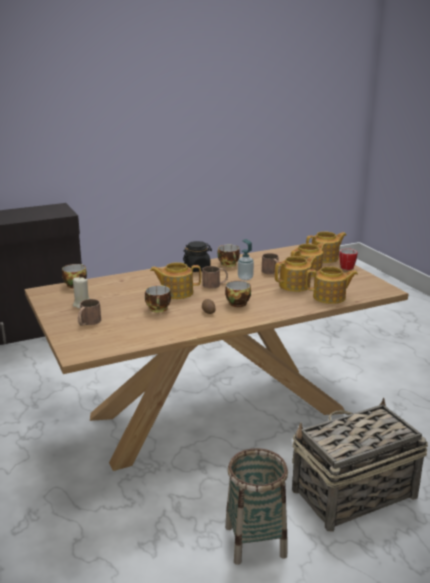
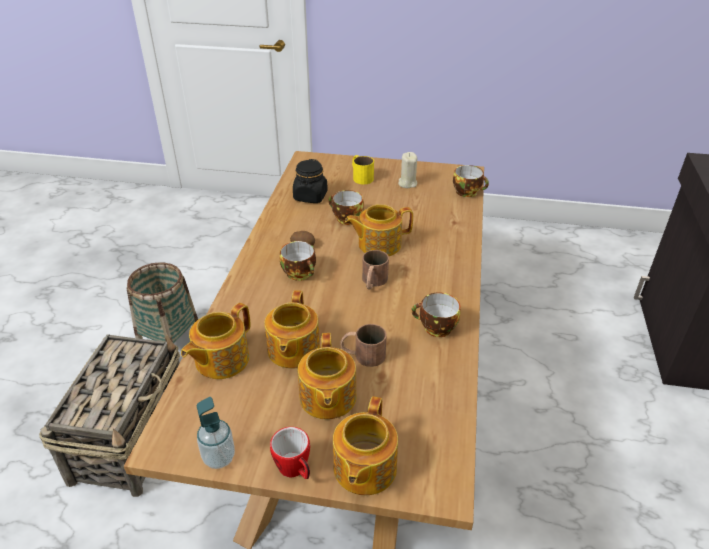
camera: 125 degrees right, 15 degrees up
(88, 322) = (360, 176): brown mug -> yellow mug
(176, 292) = (378, 244): teapot -> teapot turned 135 degrees counterclockwise
(197, 268) = (444, 291): black jar -> black jar (310, 196)
(245, 278) = (368, 317): soap dispenser -> soap dispenser (219, 458)

